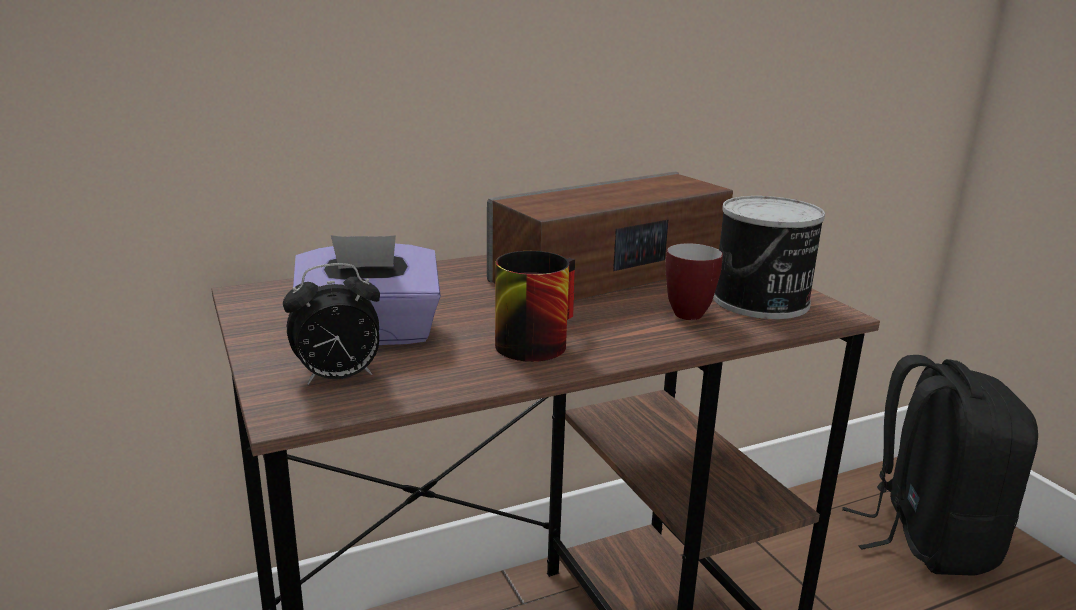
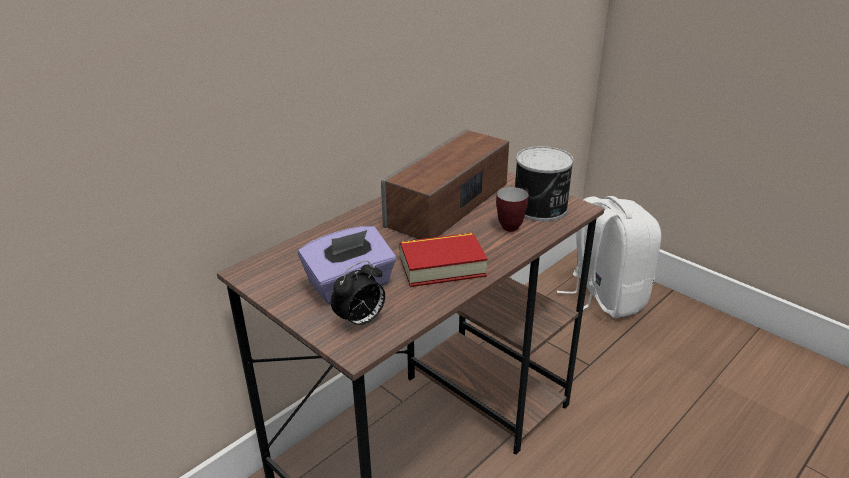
camera: 20 degrees left, 10 degrees up
(533, 339) = (442, 266): mug -> book
(926, 537) = (604, 297): black backpack -> white backpack

